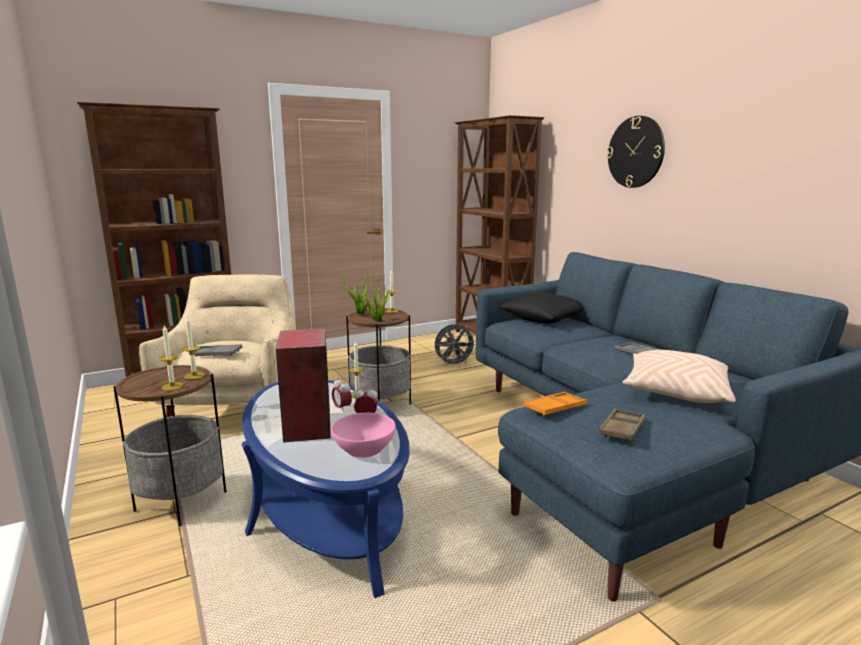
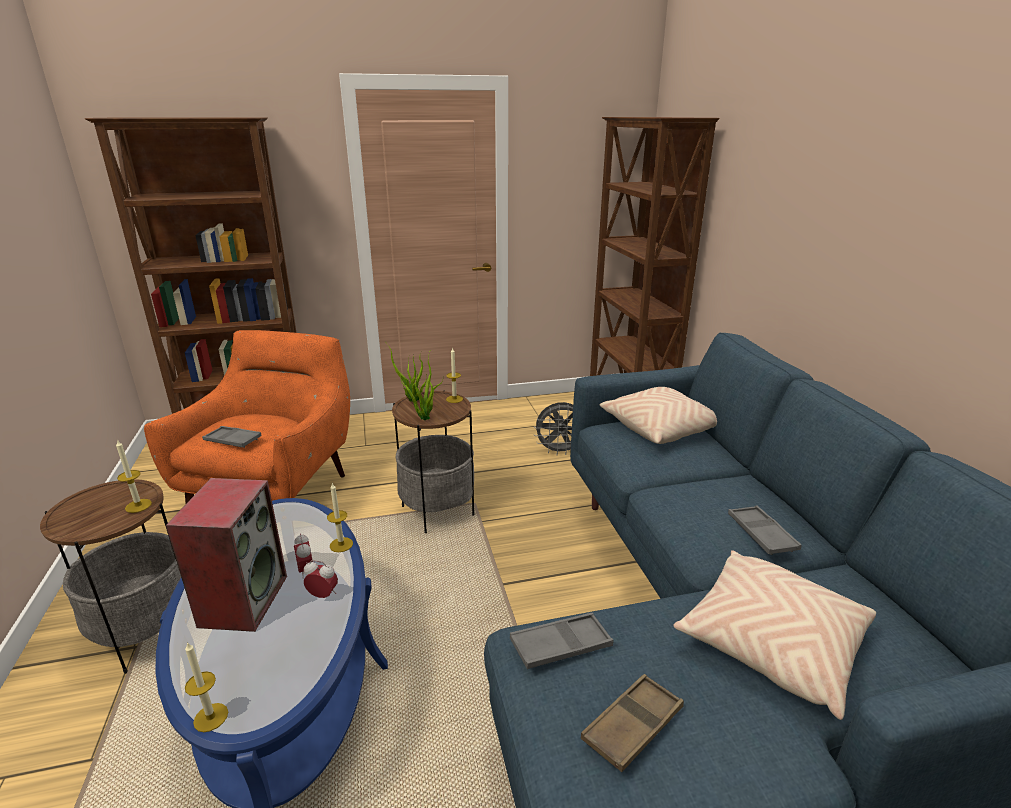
camera: 15 degrees right, 10 degrees up
(172, 386) = (100, 524): candle -> candle (211, 717)
(235, 410) = (276, 492): beige armchair -> orange armchair
(364, 448) = (280, 664): pink bowl -> none
(543, 319) = (661, 428): black pillow -> beige pillow
(555, 408) = (561, 645): orange tray -> grey tray
(636, 152) = (836, 193): wall clock -> none

